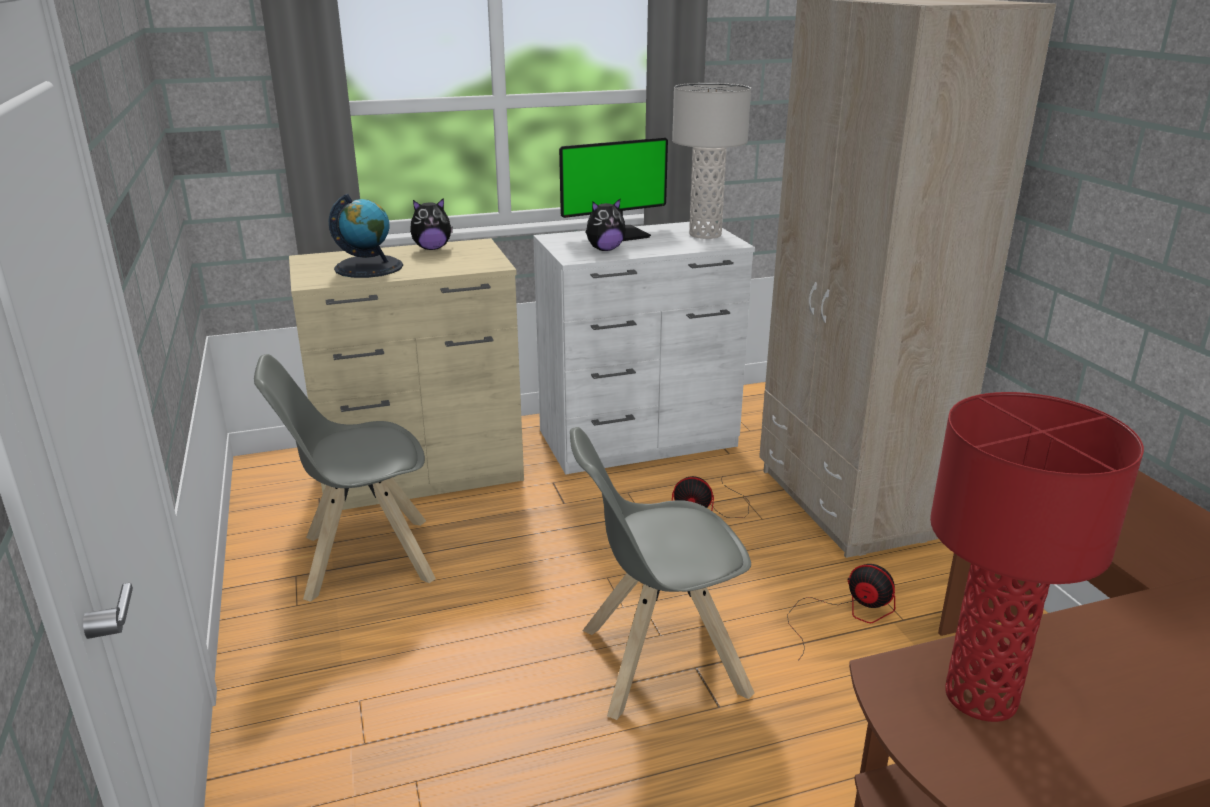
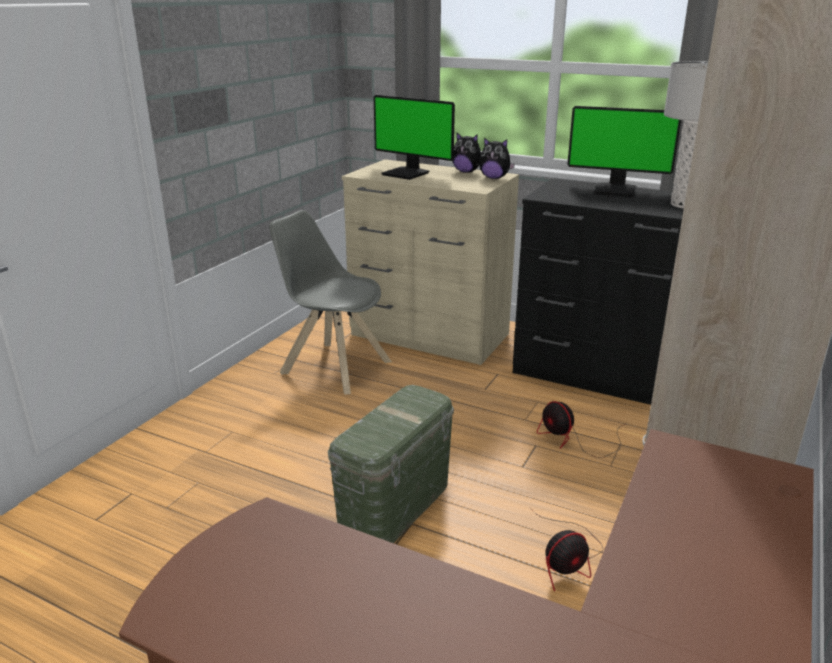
camera: 45 degrees right, 0 degrees up
(369, 267) = (407, 173): globe -> monitor
(605, 249) = (577, 196): plush toy -> plush toy (494, 178)
(639, 440) = (599, 374): white dresser -> black dresser
(658, 662) = (394, 506): grey chair -> green storage box
(845, 615) = (567, 560): fan -> fan turned 75 degrees clockwise
(982, 697) = (286, 568): red table lamp -> none

